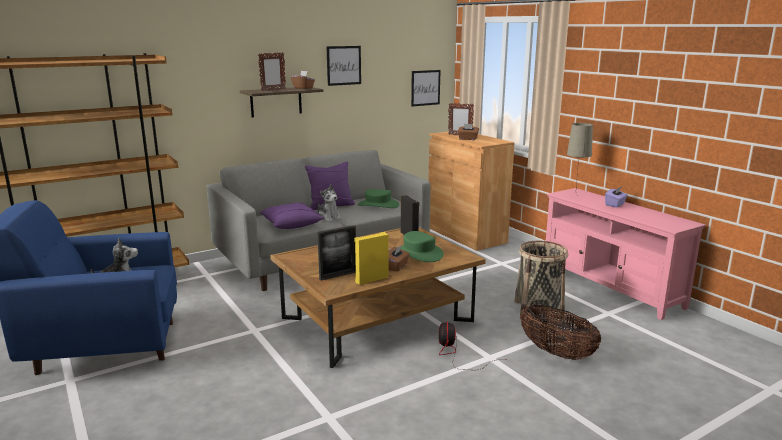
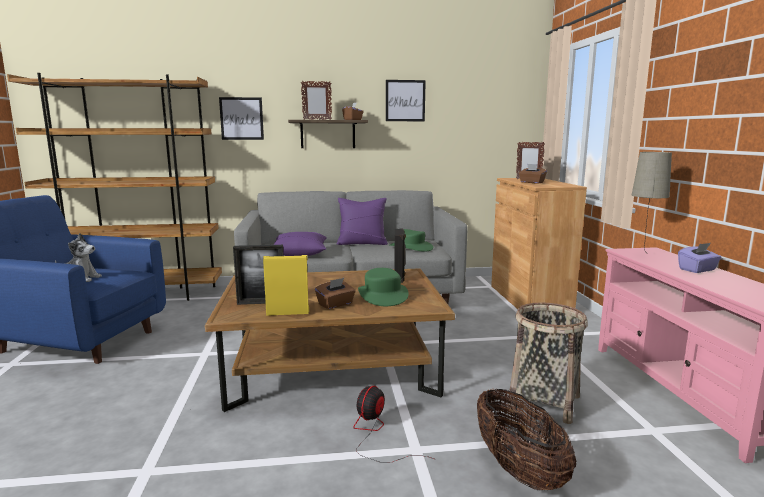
camera: 25 degrees right, 5 degrees down
(328, 218) = (344, 252): plush toy -> none
(425, 88) = (505, 130): picture -> picture (241, 118)

